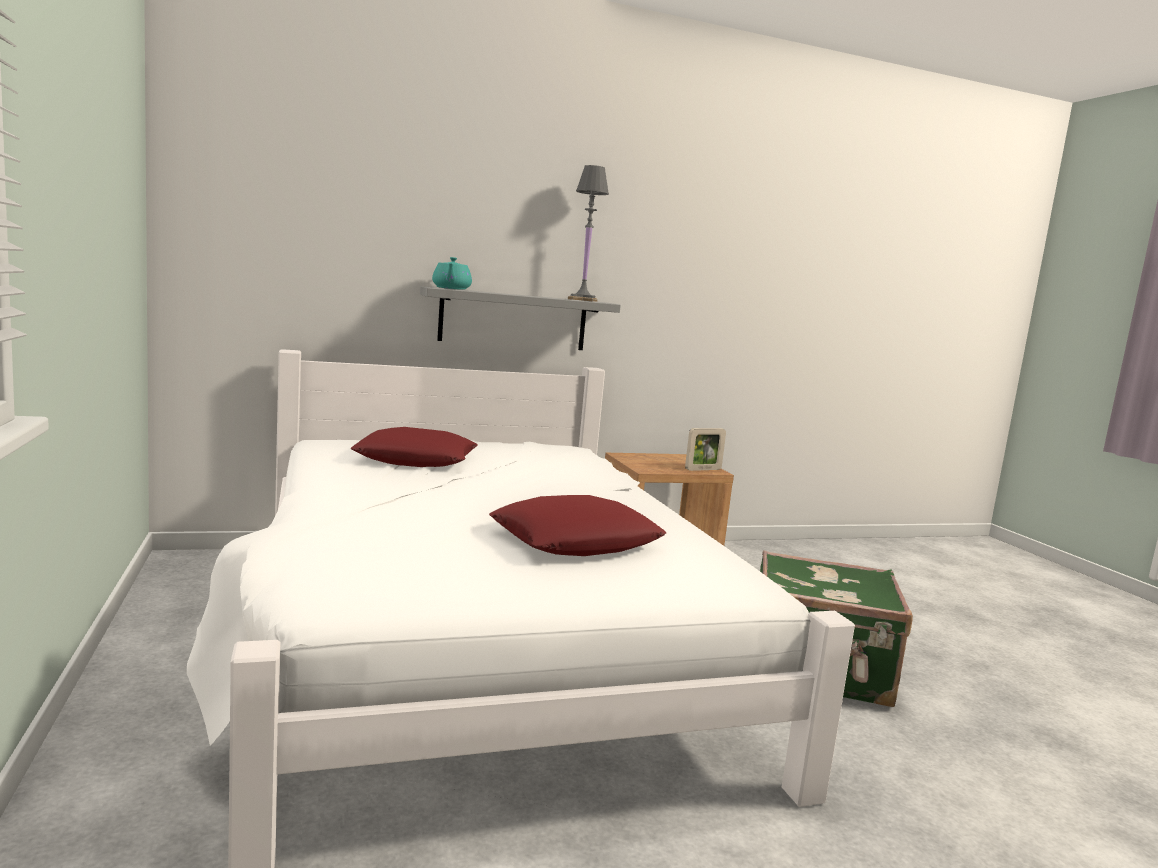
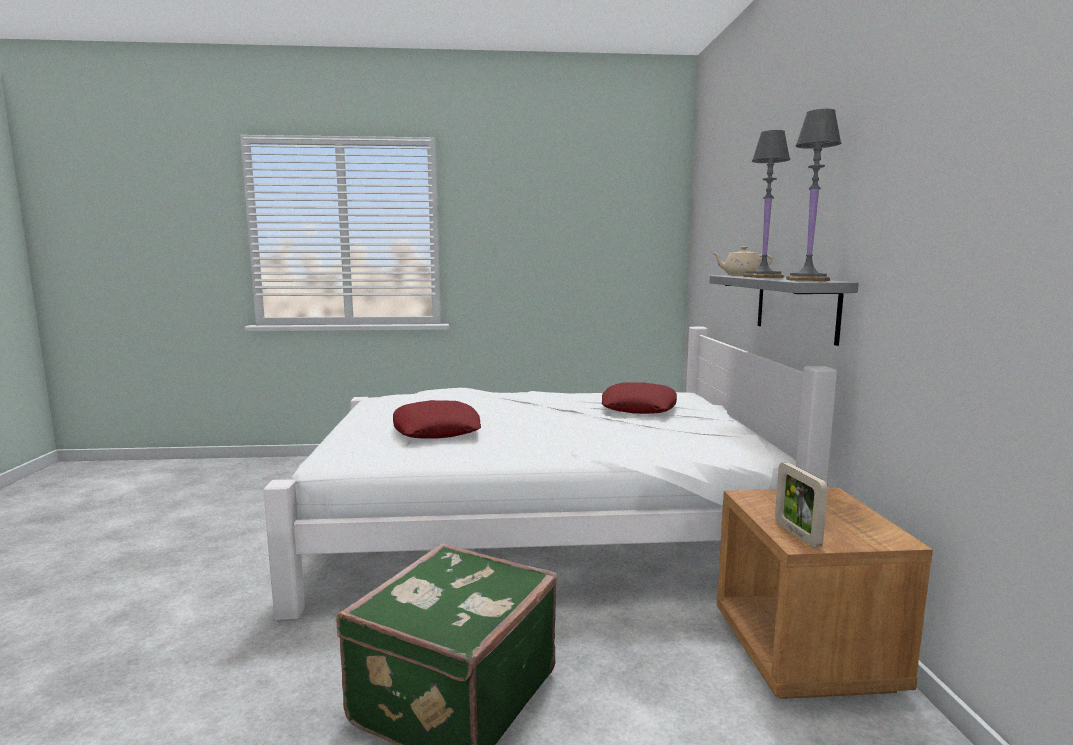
camera: 105 degrees right, 0 degrees up
(451, 288) = (740, 275): turquoise teapot -> beige teapot
(506, 293) = (763, 277): none -> grey table lamp

